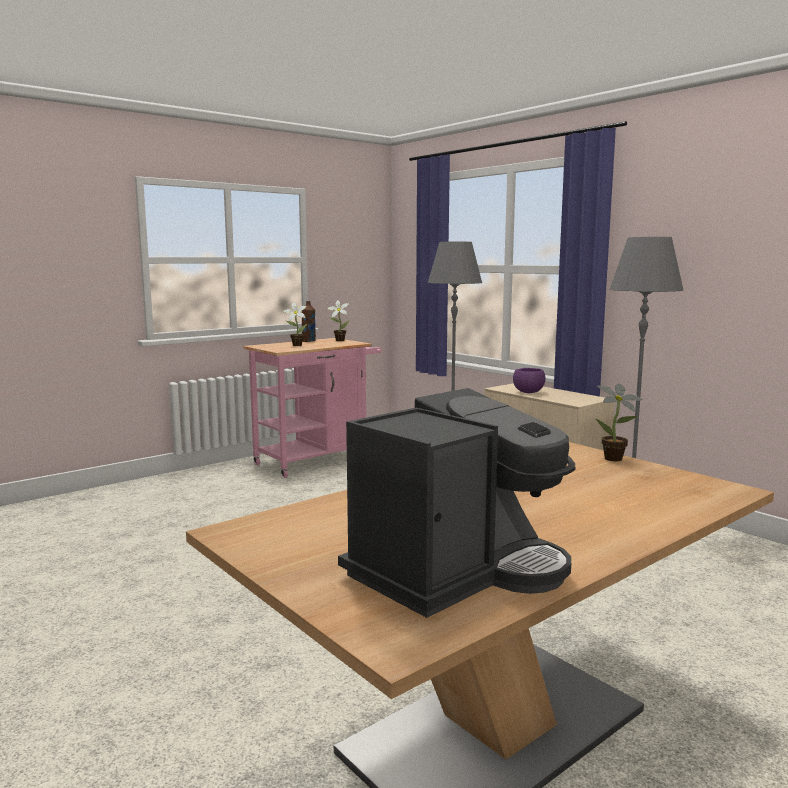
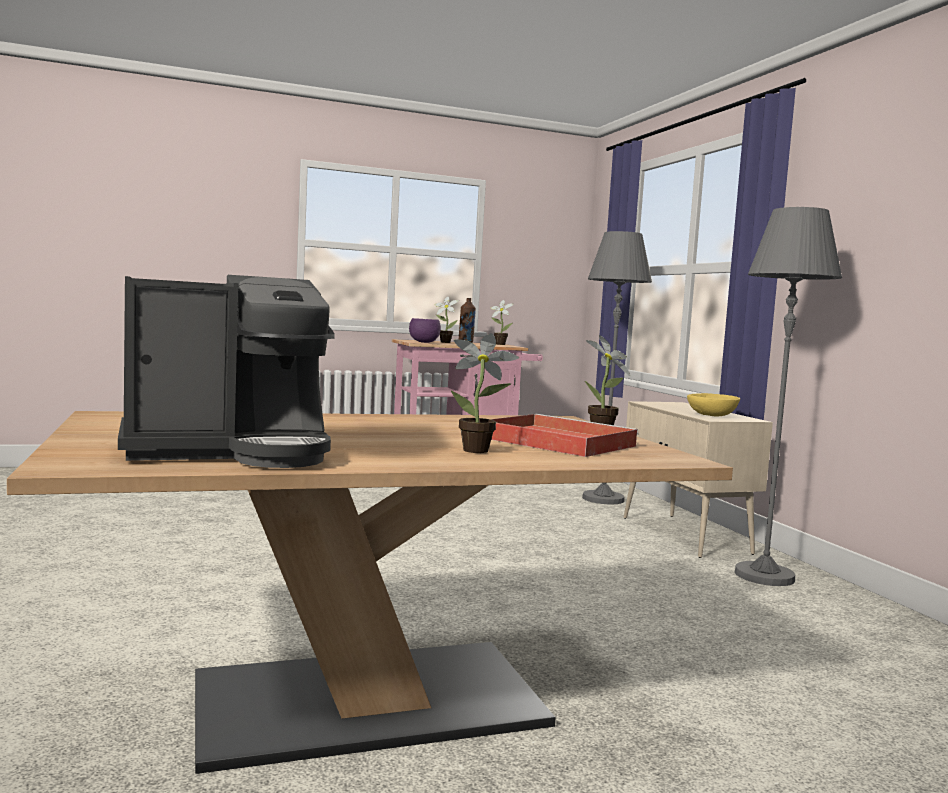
camera: 20 degrees right, 5 degrees down
(528, 392) = (673, 408): purple bowl -> purple bowl (424, 342)
(568, 398) = (711, 415): none -> yellow bowl
(608, 514) = (480, 451): none -> potted plant
(618, 483) = (554, 441): none -> red tray

